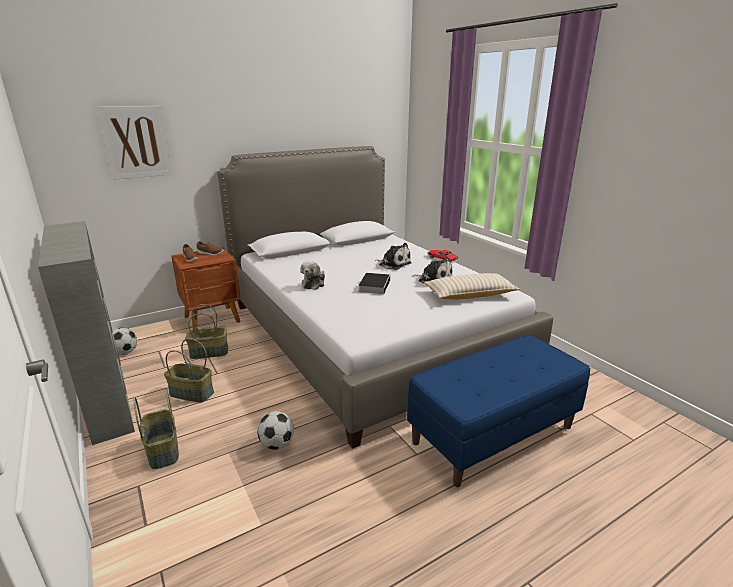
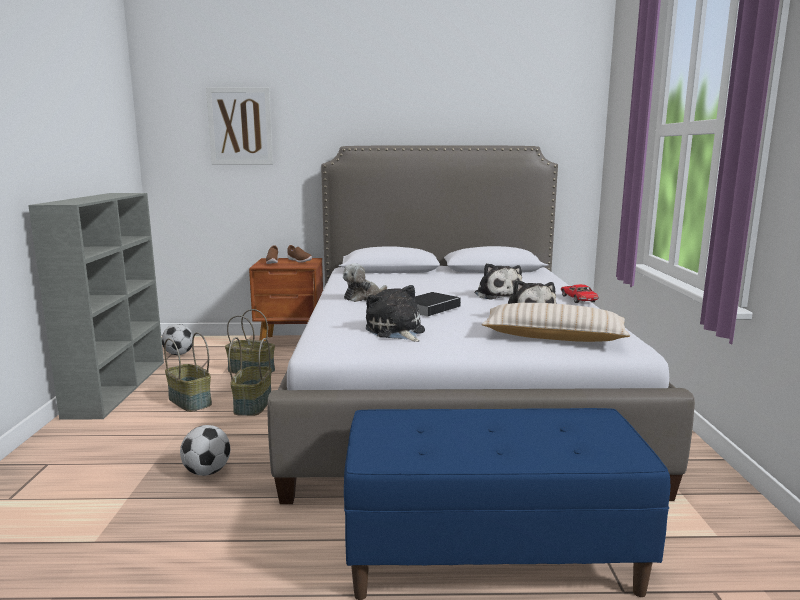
camera: 30 degrees right, 10 degrees down
(162, 450) = (103, 441): basket -> basket (252, 404)
(382, 312) = (396, 331): none -> plush toy

